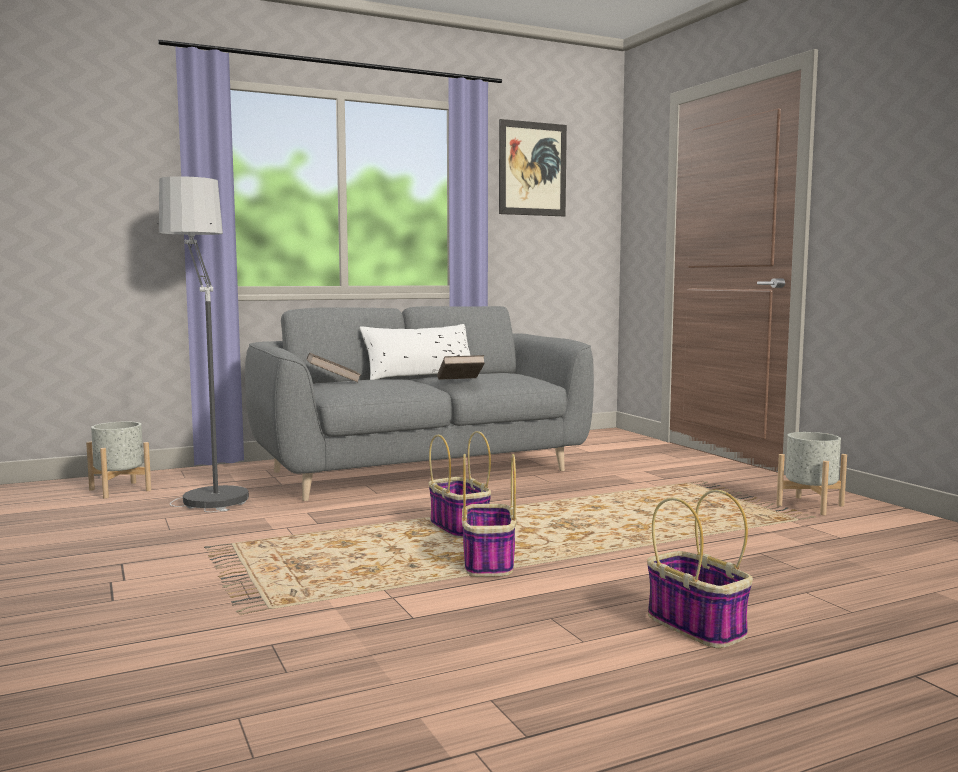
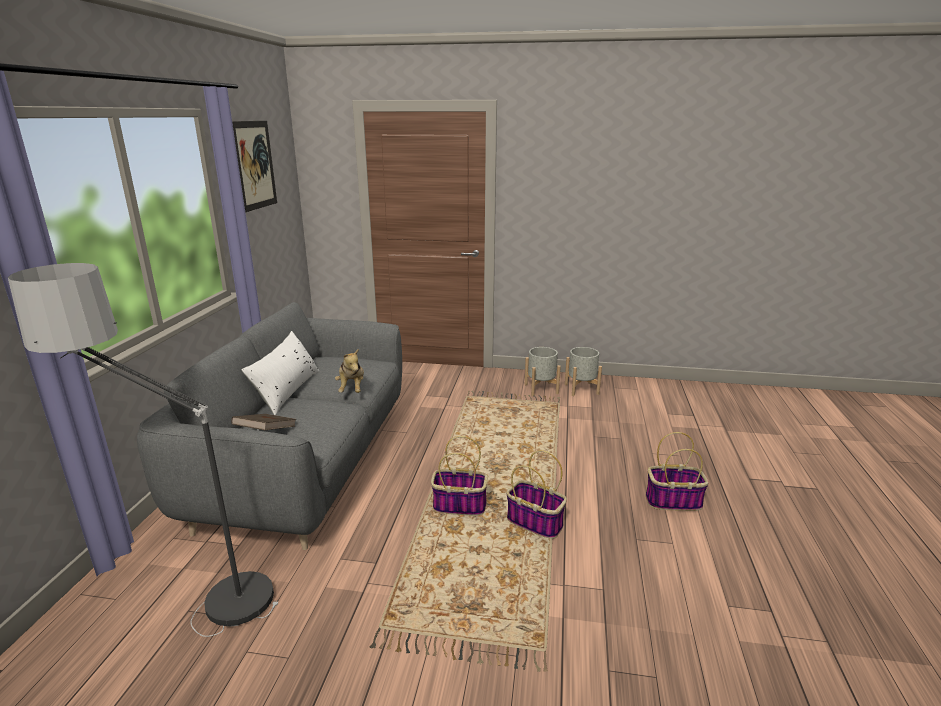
camera: 55 degrees left, 15 degrees up
(120, 490) = (89, 663): grey planter -> grey planter (581, 389)
(460, 381) = (352, 389): brown book -> plush toy

